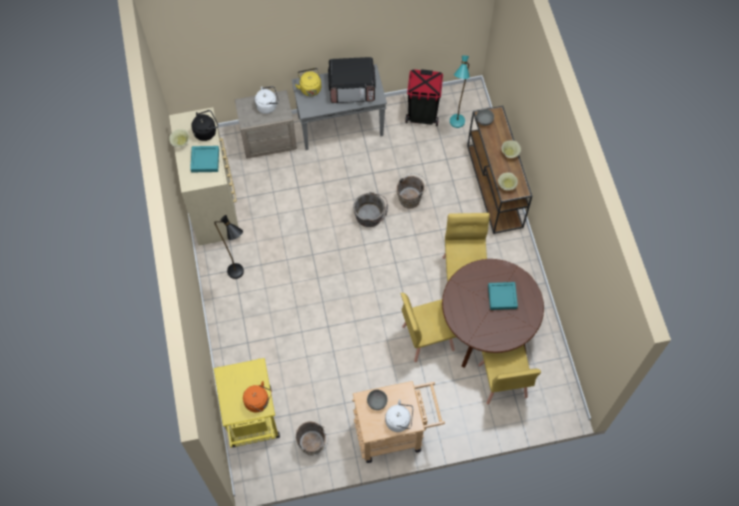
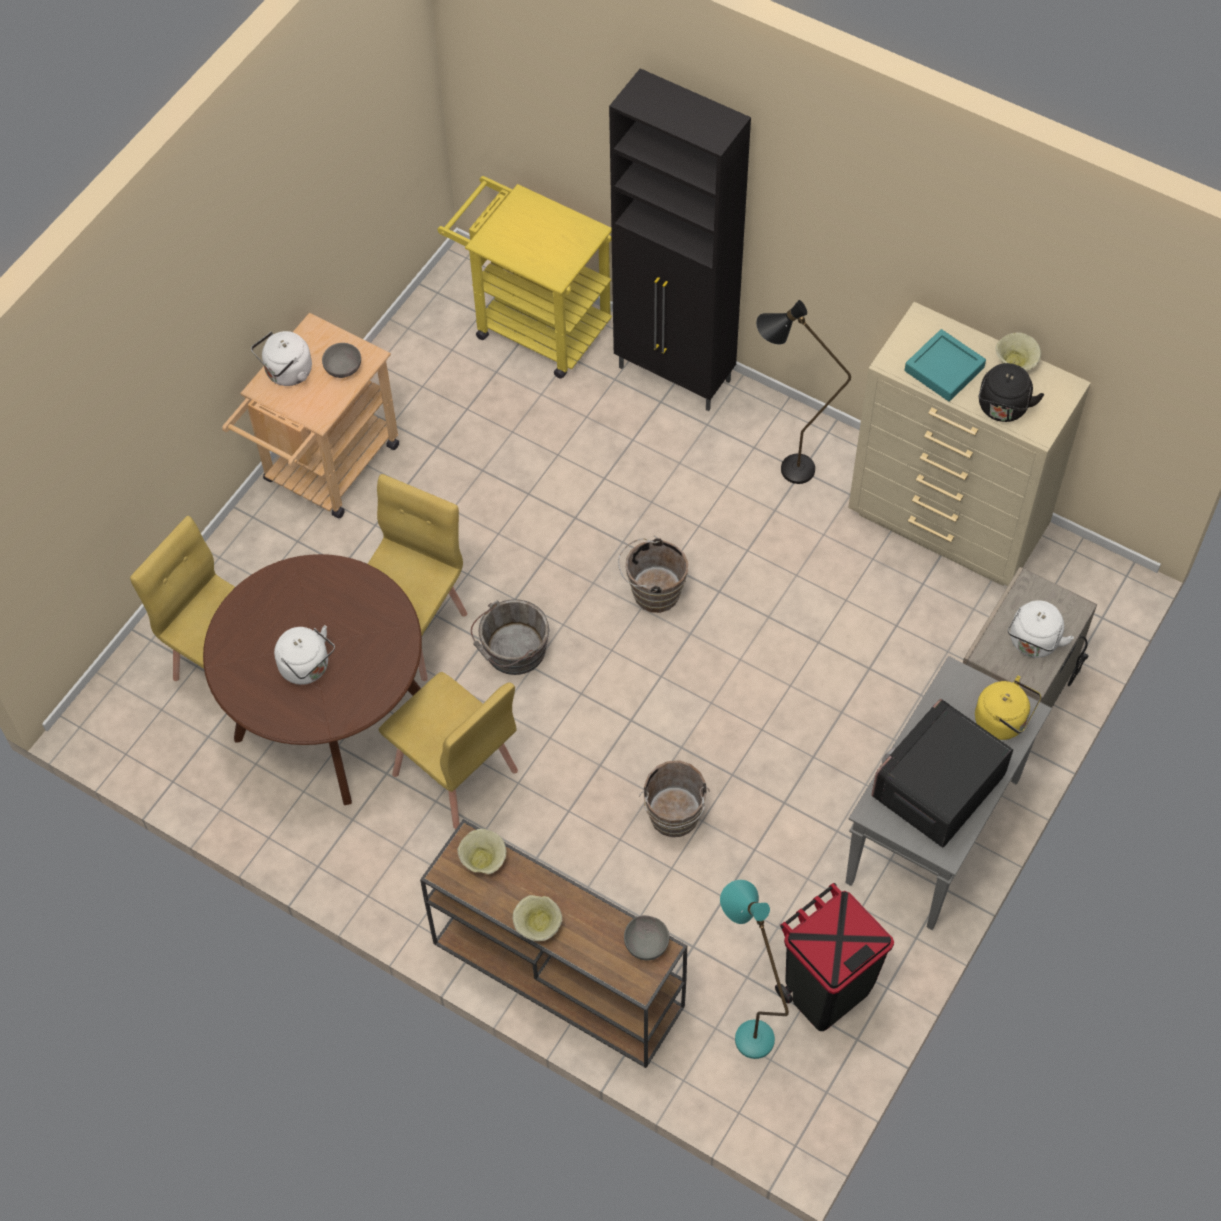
camera: 135 degrees right, 5 degrees down
(230, 347) = (675, 375): none -> black cabinet
(258, 402) = (504, 241): orange kettle -> none
(313, 445) = (421, 365): brown bucket -> brown bucket (652, 592)
(371, 215) = (704, 730): grey bucket -> grey bucket (512, 651)
(502, 297) = (307, 668): turquoise tray -> white kettle

